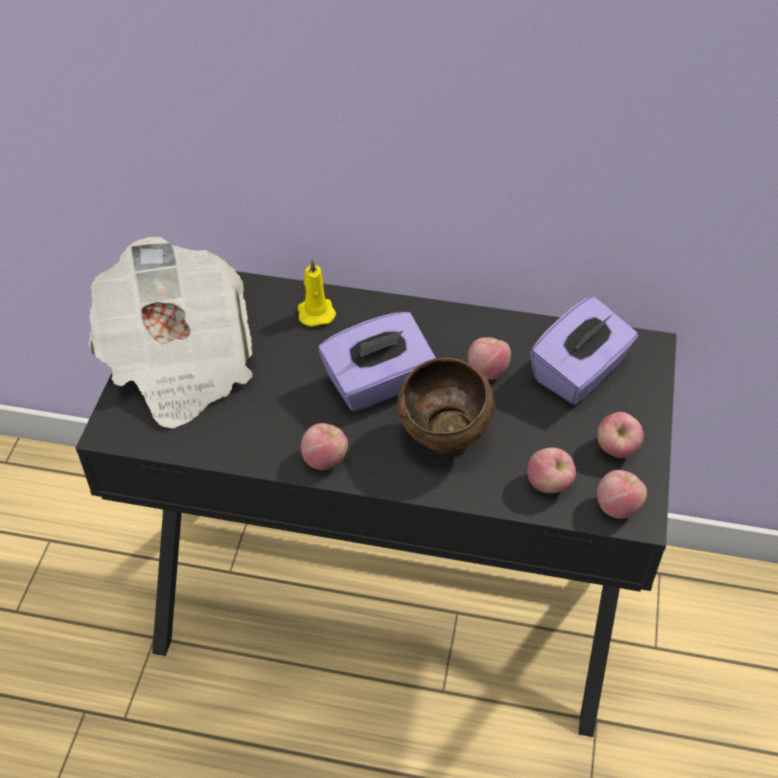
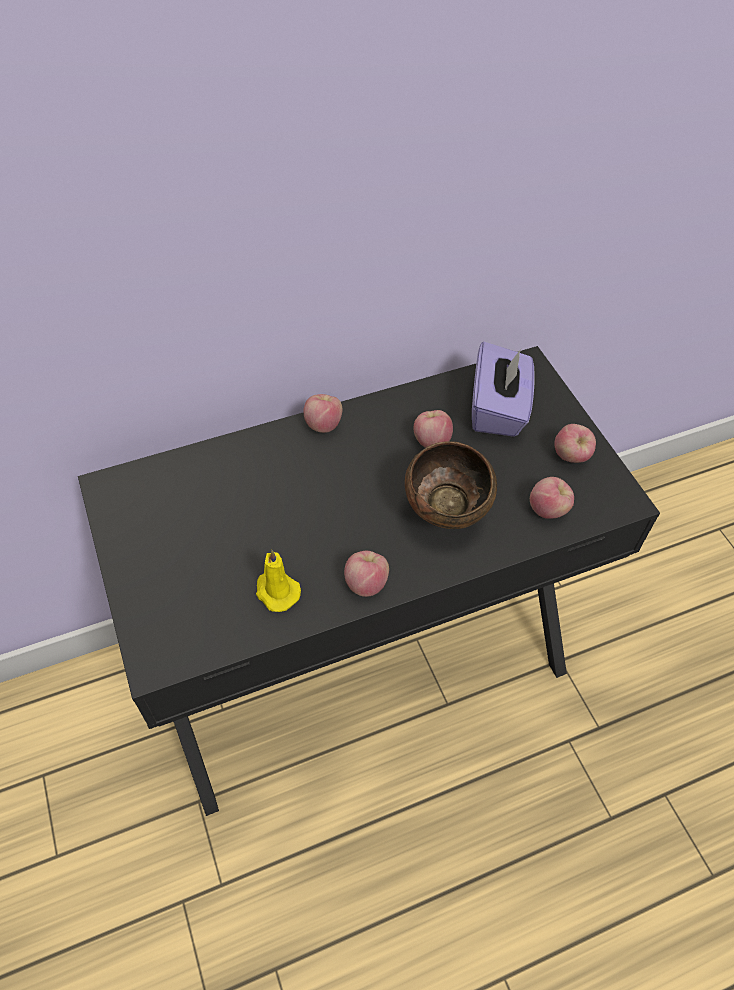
camera: 35 degrees left, 5 degrees up
(178, 363) = (167, 565): newspaper -> none
(315, 312) = (254, 458): yellow candle -> yellow candle (276, 591)
(378, 384) = (356, 495): purple tissue box -> none
(617, 507) = (607, 501): apple -> apple (323, 424)

